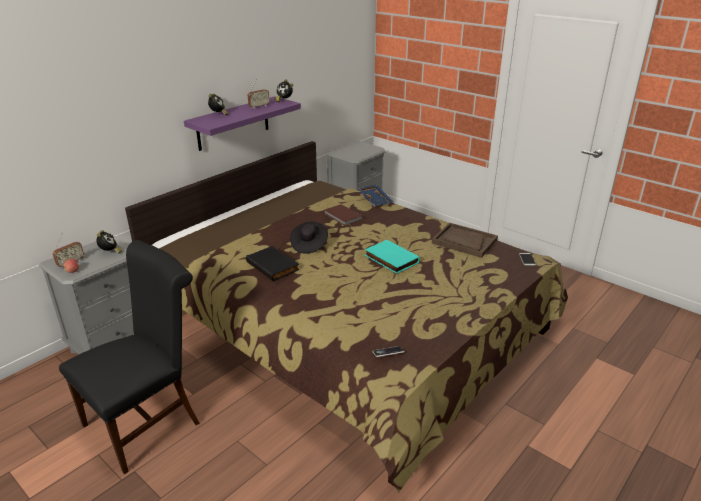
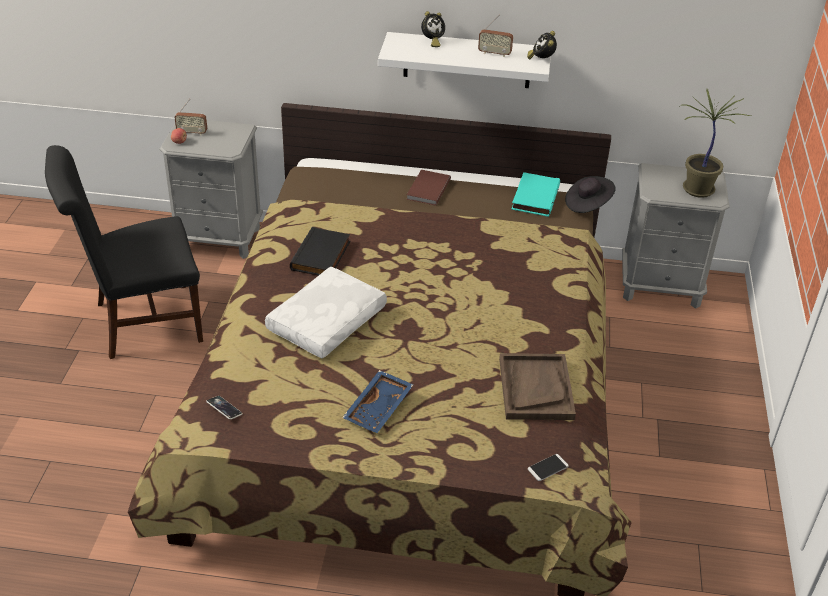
camera: 55 degrees right, 10 degrees up
(110, 252) = (229, 142): alarm clock -> none
(148, 420) = (141, 323): black chair -> black chair turned 150 degrees clockwise
(233, 123) = (467, 60): purple shelf -> white shelf
(309, 245) = (391, 261): black hat -> black hat (588, 204)
(342, 216) = (489, 256): brown book -> brown book (427, 189)
(342, 285) = (327, 323): none -> white pillow
(365, 149) = (696, 190): none -> potted plant
(375, 200) = (571, 265): blue tray -> blue tray (379, 409)
(390, 259) = (420, 338): turquoise book -> turquoise book (534, 197)

